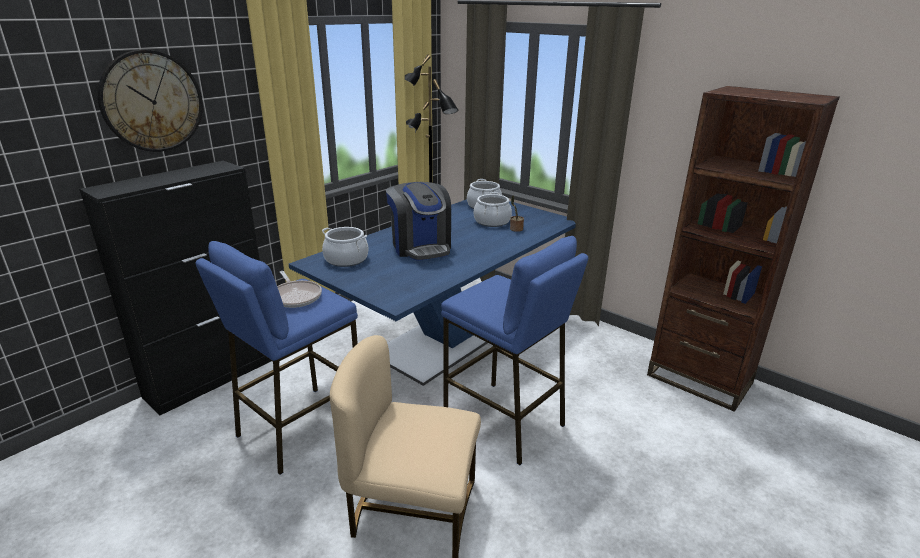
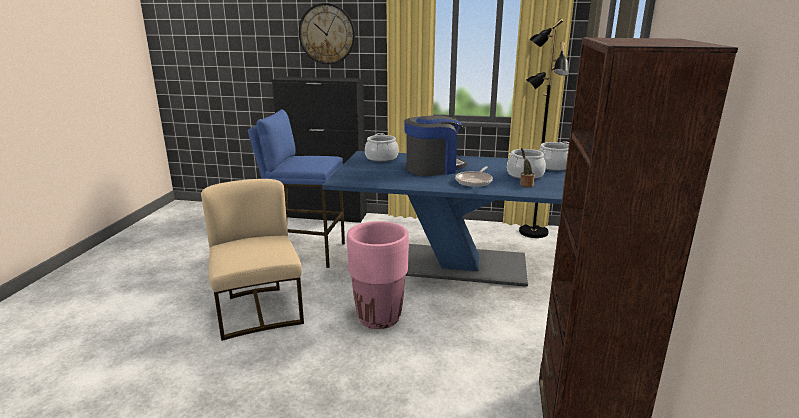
camera: 60 degrees right, 5 degrees down
(296, 296) = (312, 159): frying pan -> frying pan (474, 181)
(420, 247) = (433, 168): coffee machine -> coffee machine turned 150 degrees counterclockwise
(504, 422) = (379, 318): blue stool -> pink planter

